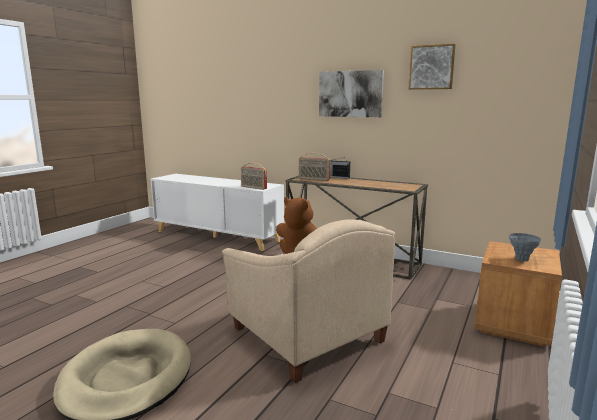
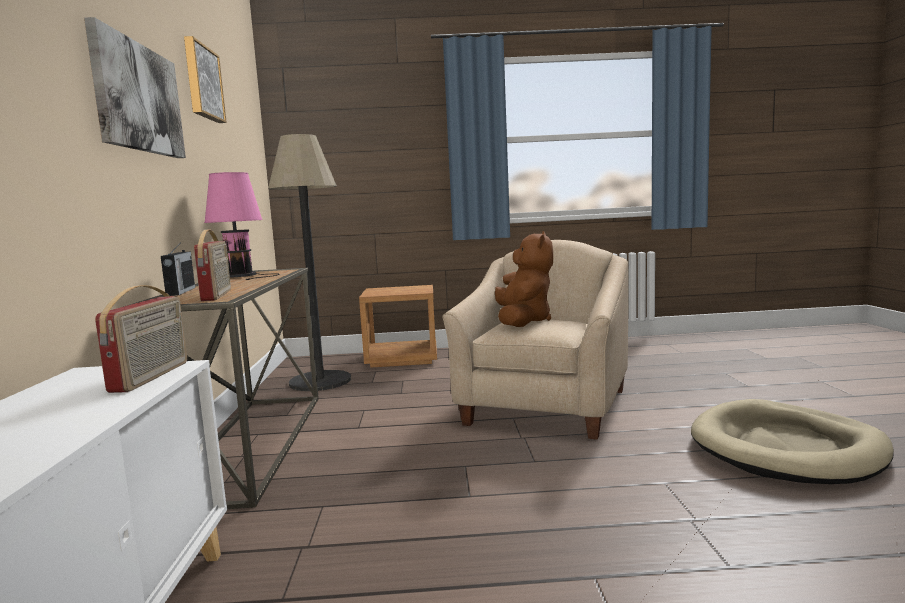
camera: 120 degrees left, 5 degrees down
(390, 183) = (242, 275): none -> pink table lamp
(455, 285) = (320, 381): none -> floor lamp
(521, 260) = (409, 289): grey vase -> none

